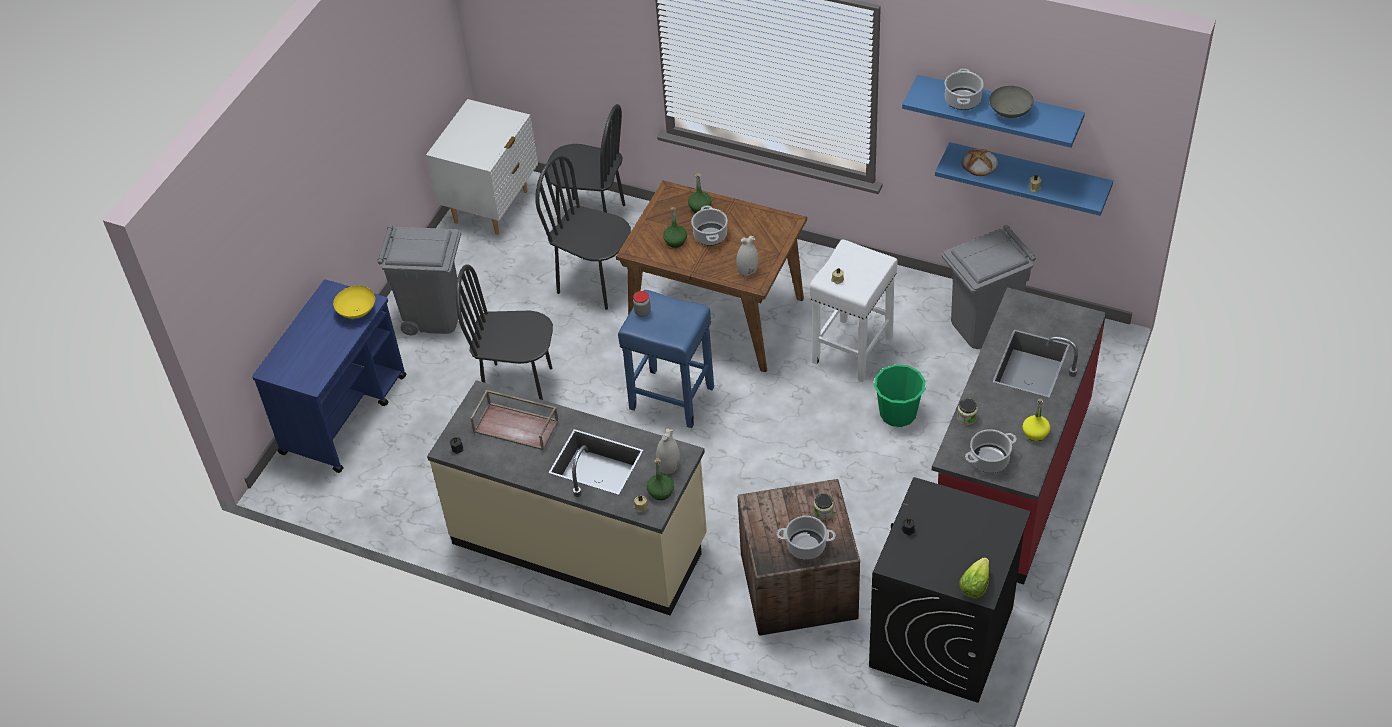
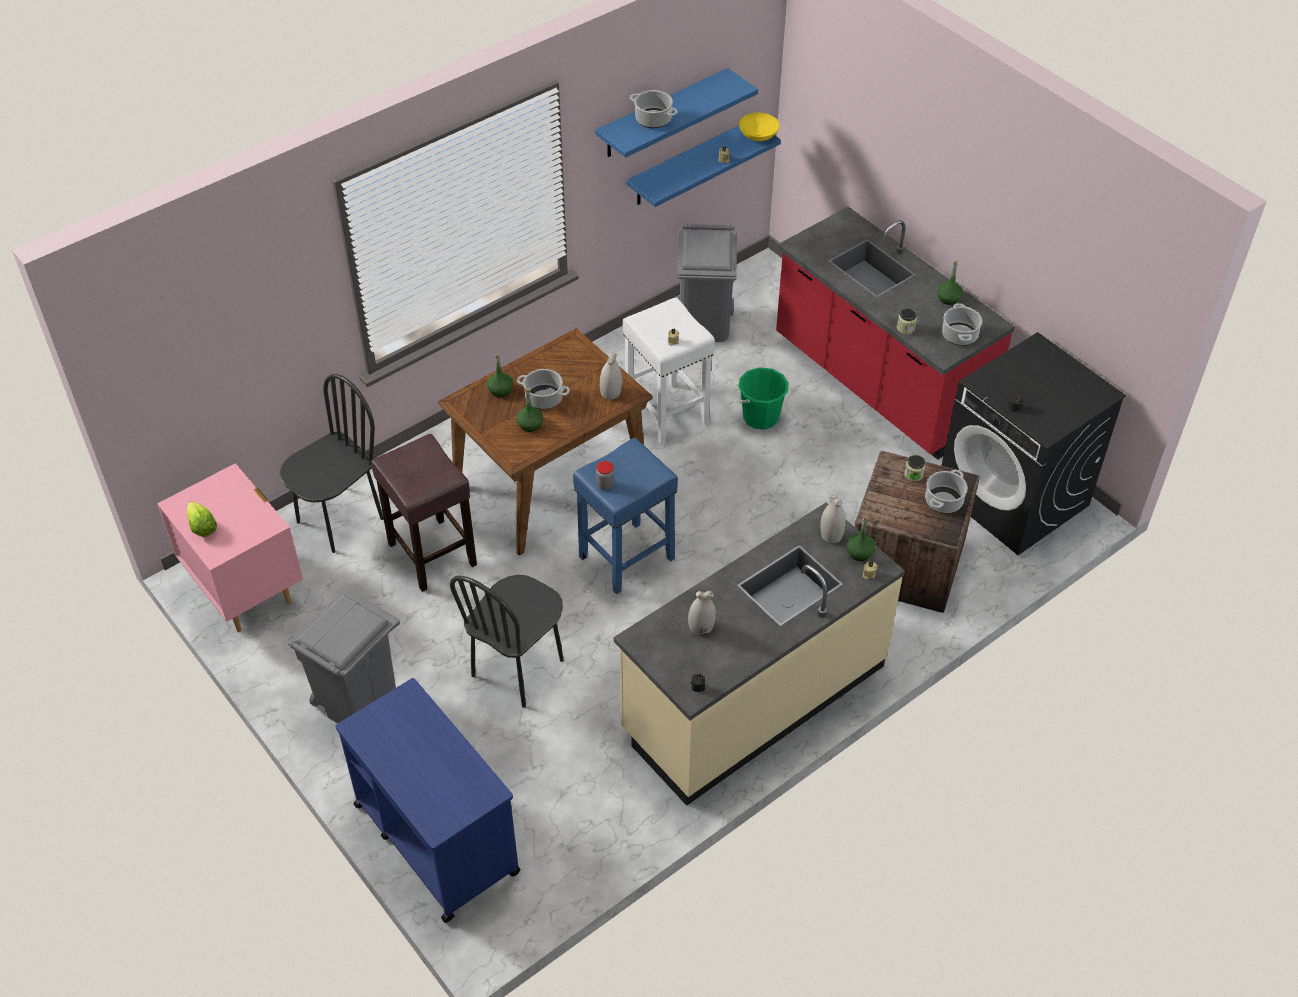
camera: 65 degrees left, 0 degrees up
(357, 311) = (411, 711): yellow bowl -> yellow bowl (757, 137)
(492, 207) = (246, 591): white nightstand -> pink nightstand
(517, 426) = (701, 627): brown tray -> white vase
(595, 283) = (431, 553): black chair -> brown stool
(974, 586) = (1096, 395): lettuce -> lettuce (202, 527)
(979, 165) = (670, 176): bread -> none
(1009, 112) = (692, 103): grey bowl -> none
(1035, 433) = (948, 298): yellow bottle -> green bottle

